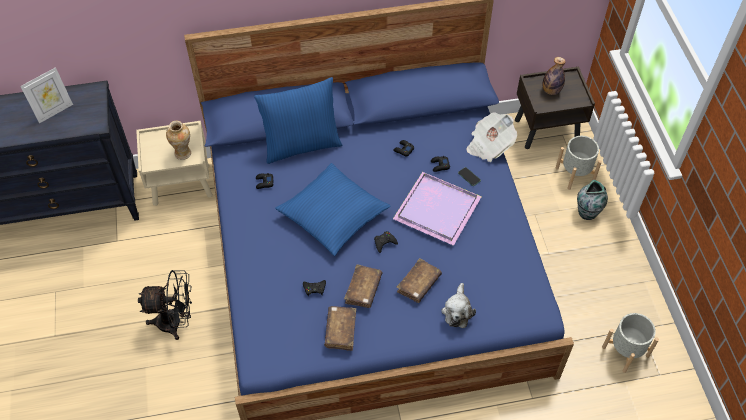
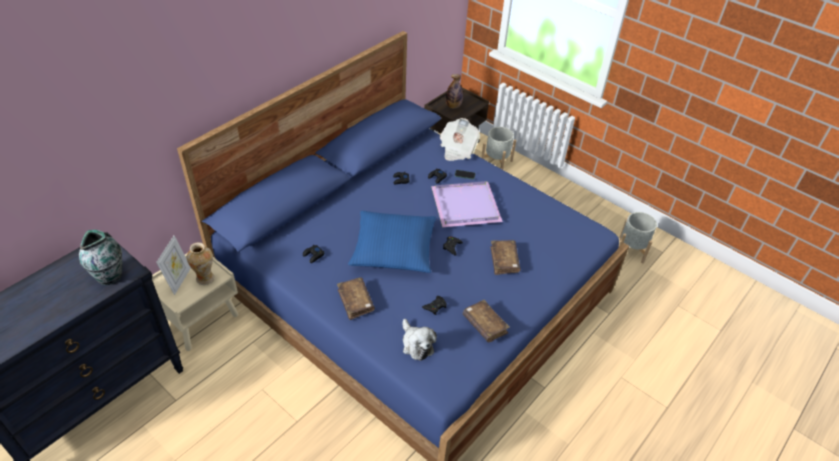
camera: 40 degrees left, 10 degrees down
(54, 111) = (71, 282): picture frame -> picture frame (179, 280)
(176, 322) = (295, 432): black fan -> none
(301, 144) = (317, 214): blue pillow -> none
(363, 289) = (470, 286): brown book -> brown book (355, 301)
(457, 311) = (548, 263): plush toy -> plush toy (416, 344)
(587, 212) = (526, 181): vase -> vase (110, 275)

